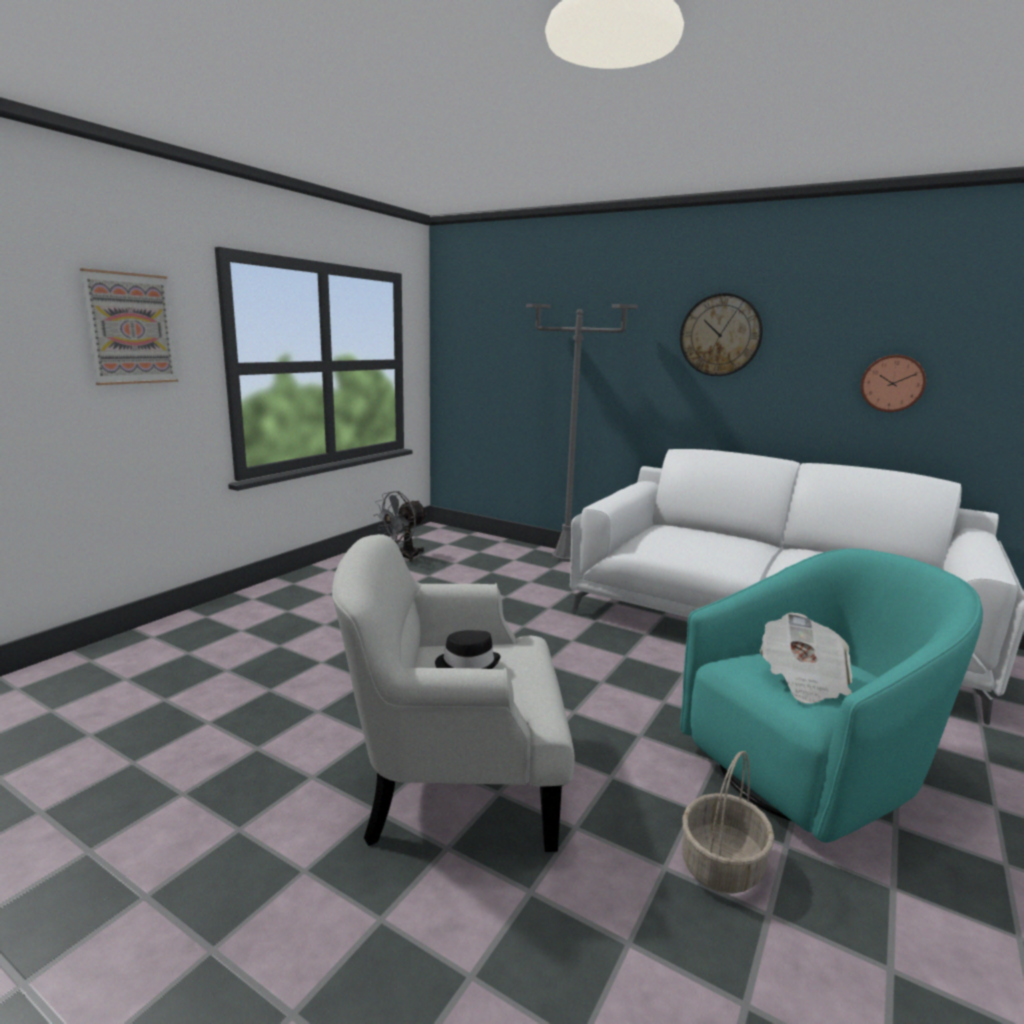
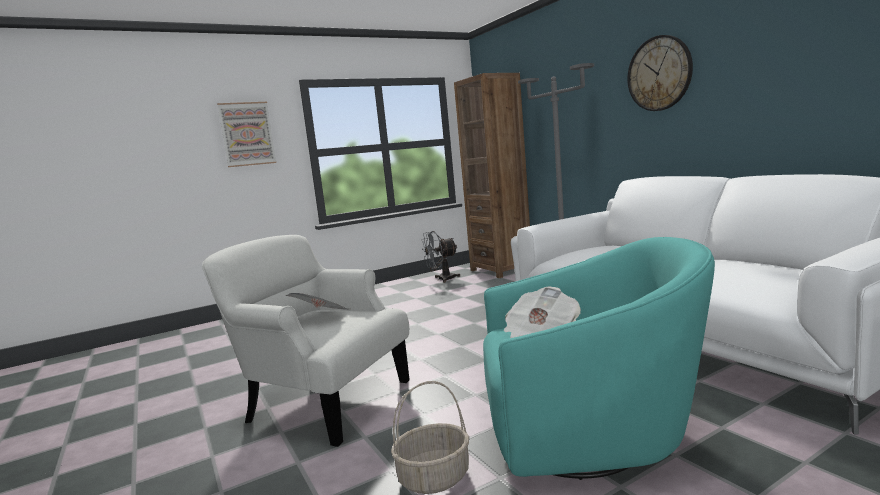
camera: 30 degrees right, 5 degrees down
(467, 665) = (322, 317): black hat -> newspaper
(469, 540) = (501, 270): none -> brown bookcase
(892, 383) = (818, 85): wall clock -> none

